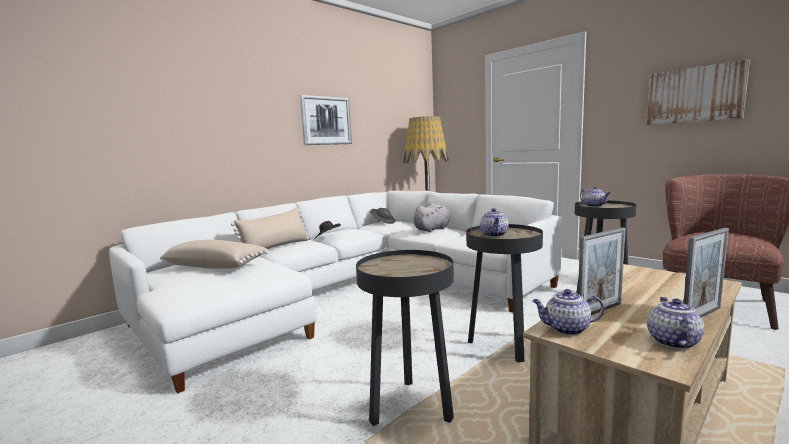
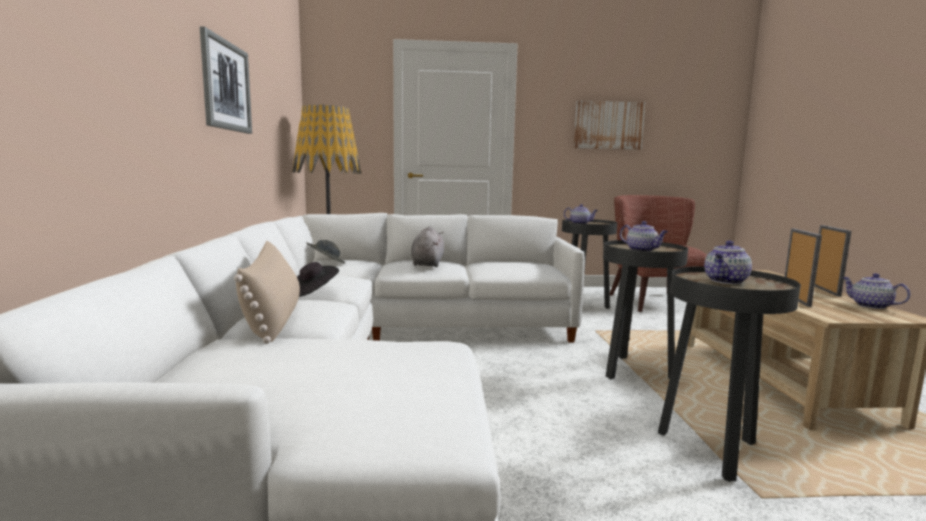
camera: 50 degrees left, 0 degrees up
(216, 266) = (294, 366): beige pillow -> none
(566, 329) = (830, 314): teapot -> teapot (726, 281)

